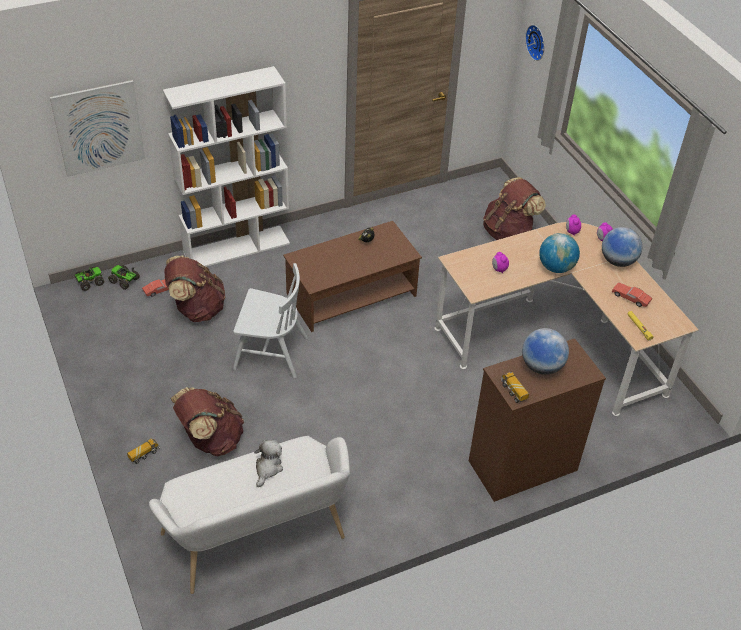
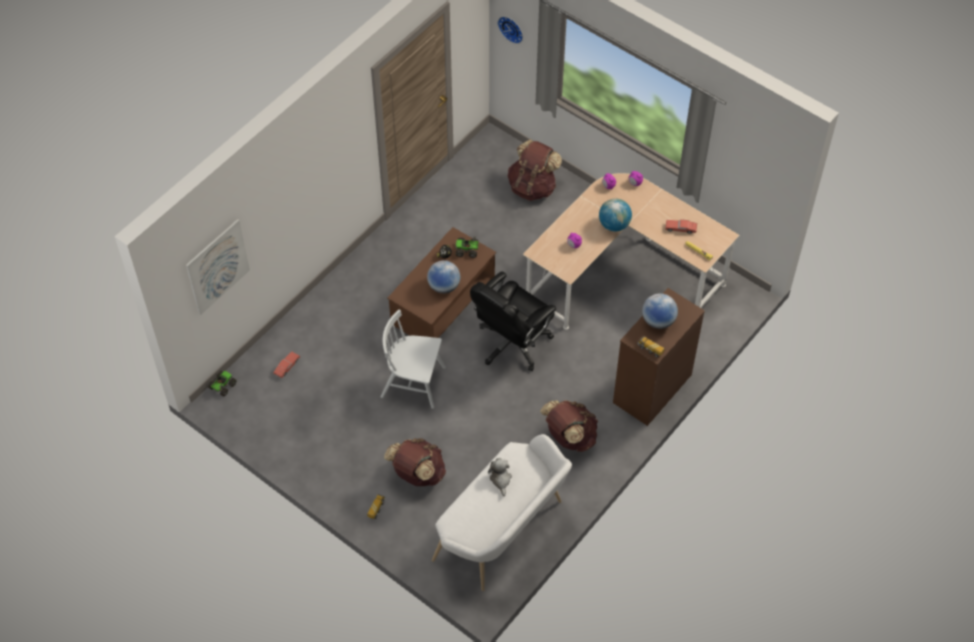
camera: 25 degrees left, 10 degrees up
(125, 280) = (251, 372): toy truck -> toy truck (467, 250)
(196, 309) = (329, 371): brown backpack -> brown backpack (569, 437)
(237, 247) = (321, 299): white bookcase -> none
(270, 353) = (413, 382): white chair -> white chair turned 150 degrees counterclockwise
(396, 358) = (512, 343): none -> black office chair
(617, 261) = (655, 199): globe -> globe (444, 286)

